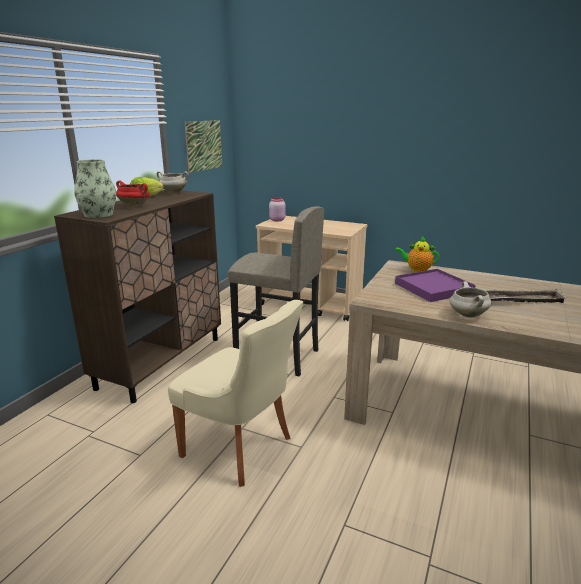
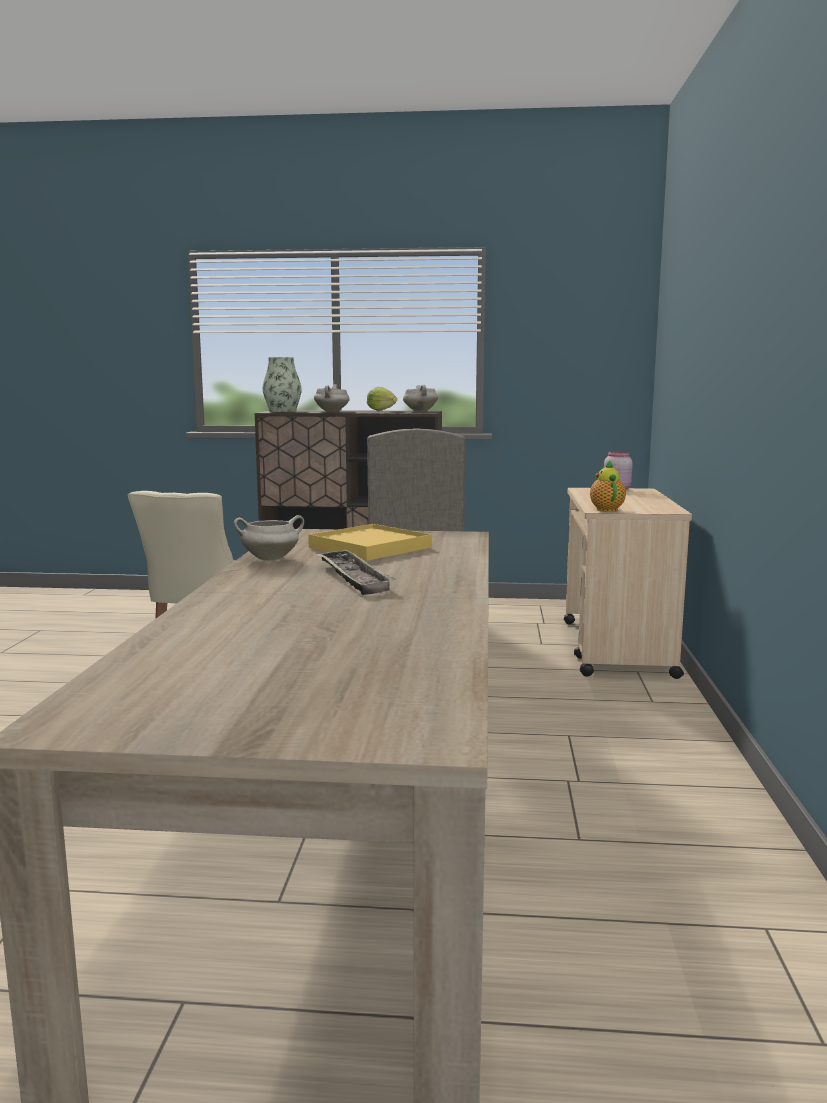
camera: 70 degrees right, 10 degrees down
(135, 206) = (332, 411): red cooking pot -> white cooking pot
(204, 145) = (570, 366): picture -> none
(417, 269) = (452, 541): teapot -> teapot (606, 509)
(433, 288) = (370, 547): purple tray -> yellow tray

